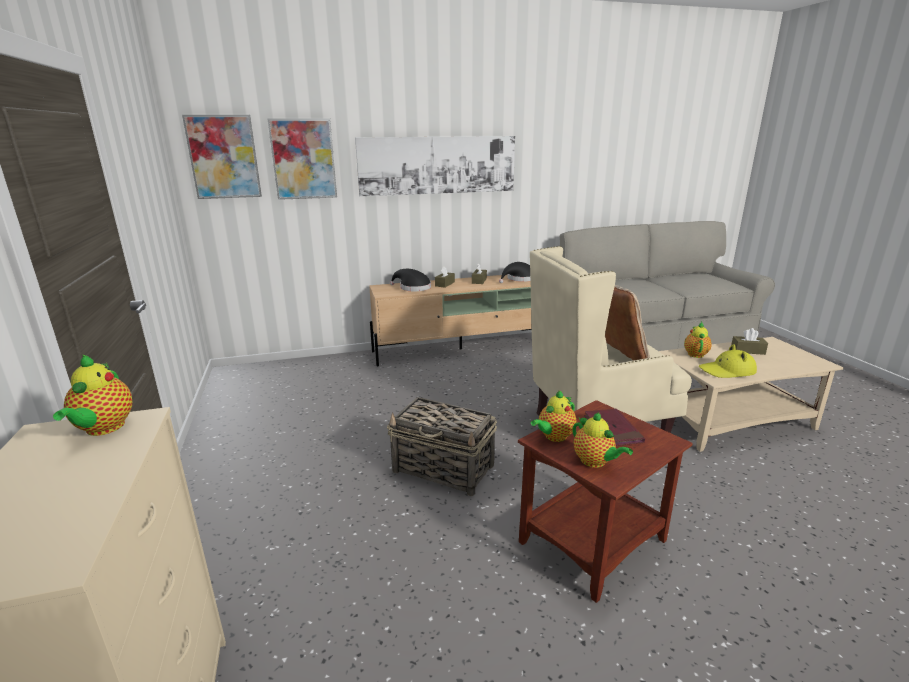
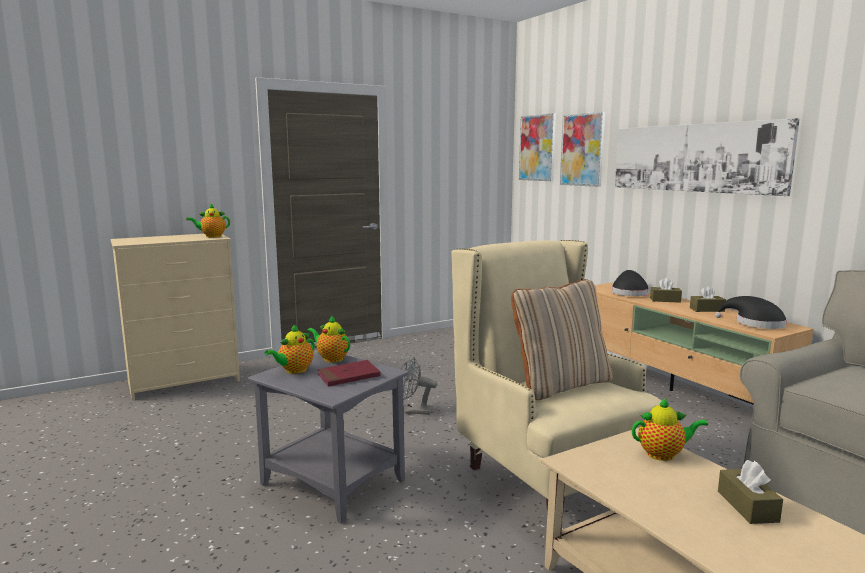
camera: 75 degrees right, 10 degrees down
(444, 469) = (414, 411): basket -> grey fan
(591, 540) = (334, 481): brown side table -> grey side table
(727, 371) = (614, 474): yellow hat -> none

